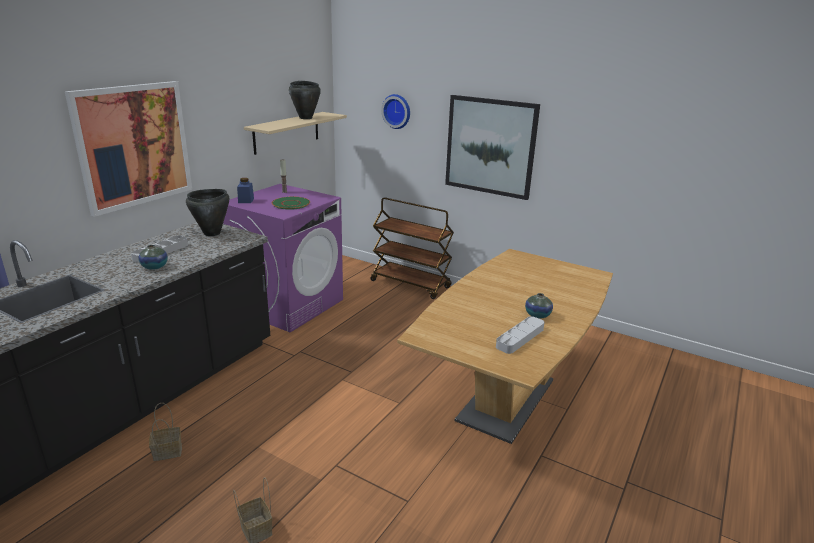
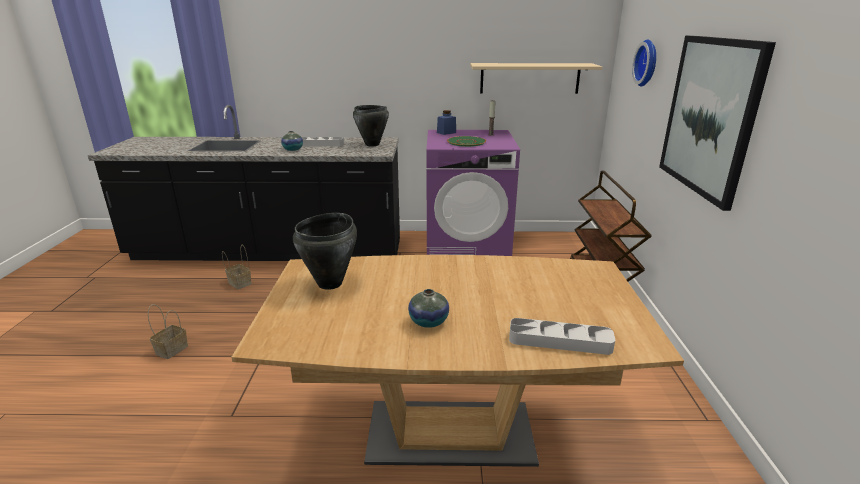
camera: 60 degrees right, 0 degrees up
(134, 145) = (351, 61): picture -> none
(306, 118) = (549, 64): black cooking pot -> black cooking pot (330, 283)
(520, 338) = (351, 322): grey tray -> grey tray (560, 341)

